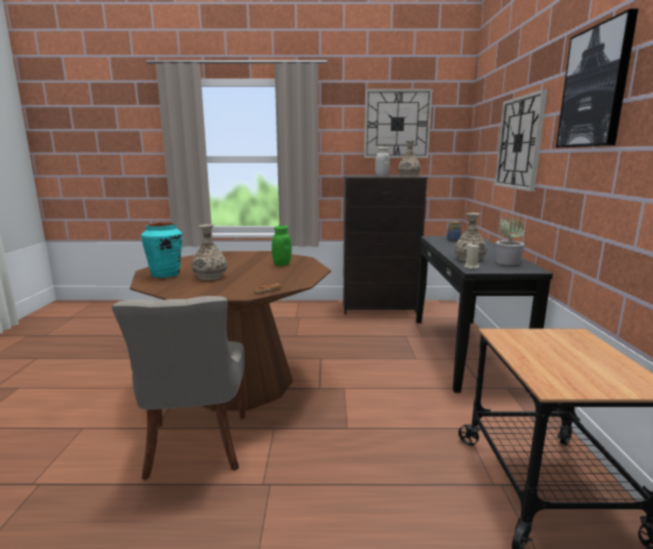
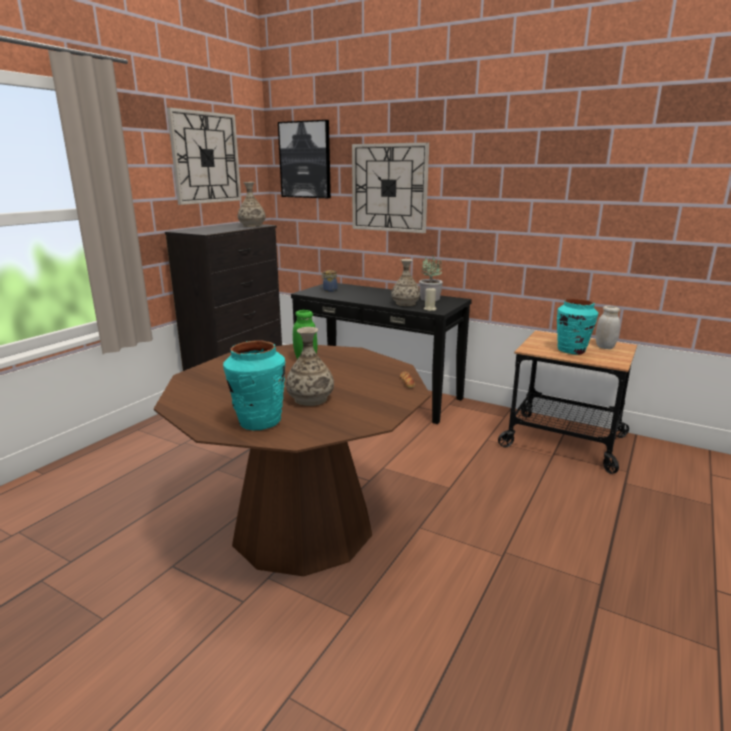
camera: 60 degrees left, 5 degrees up
(196, 447) = (416, 587): grey chair -> none
(382, 176) = (230, 229): white jar -> white jar (604, 347)
(546, 355) = (571, 350): none -> turquoise vase
(595, 87) = (499, 151): picture -> picture (305, 160)

